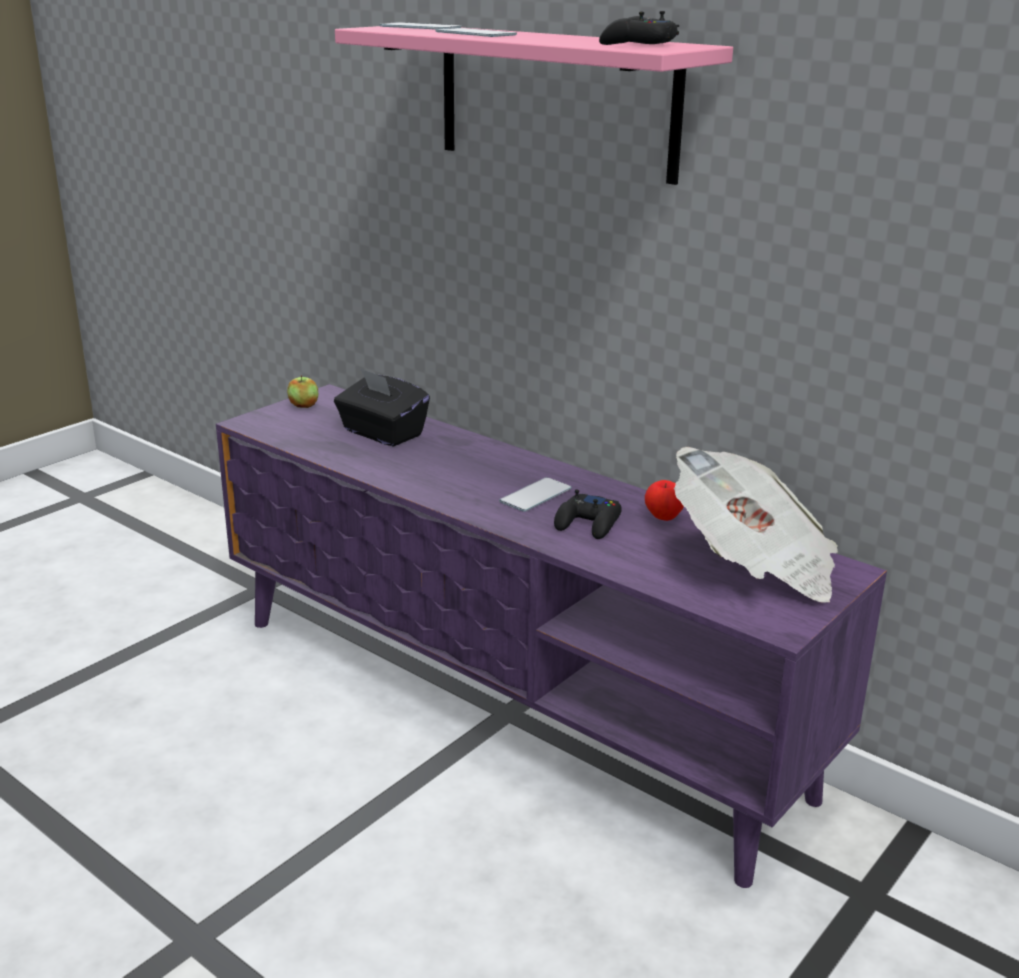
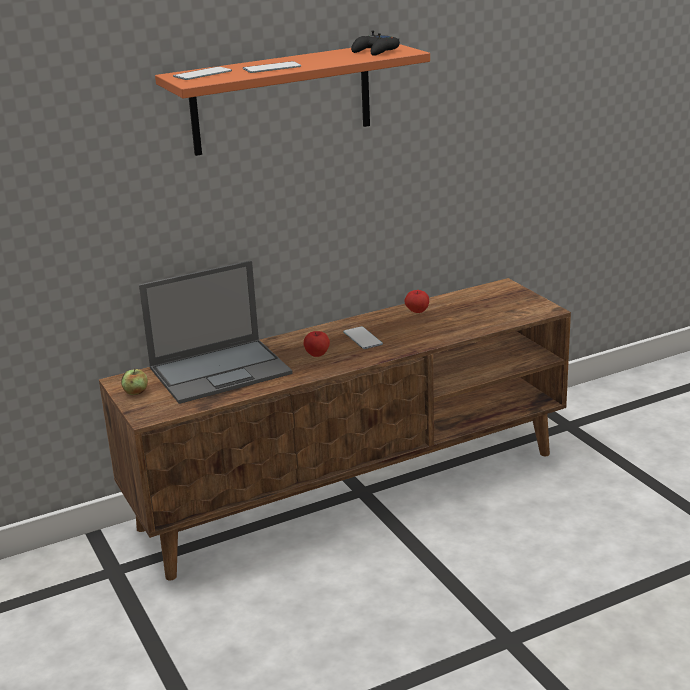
camera: 65 degrees left, 0 degrees up
(382, 433) = (221, 370): black tissue box -> laptop
(463, 476) = (317, 354): none -> apple
(510, 703) = (352, 488): purple tv stand -> brown tv stand
(556, 101) = (282, 99): pink shelf -> orange shelf
(588, 524) = (411, 331): black game controller -> none
(754, 565) = (485, 302): newspaper -> none

